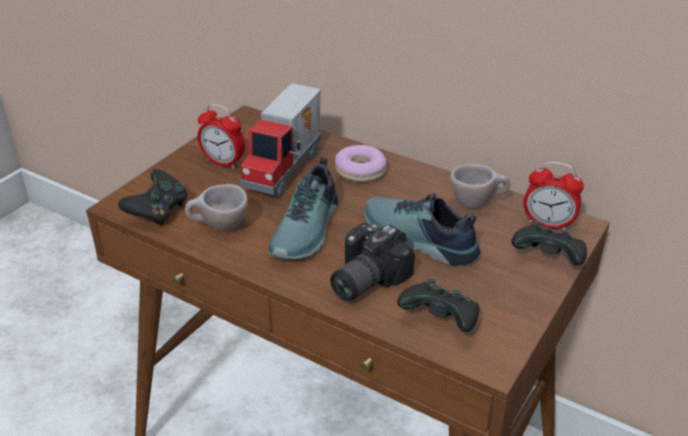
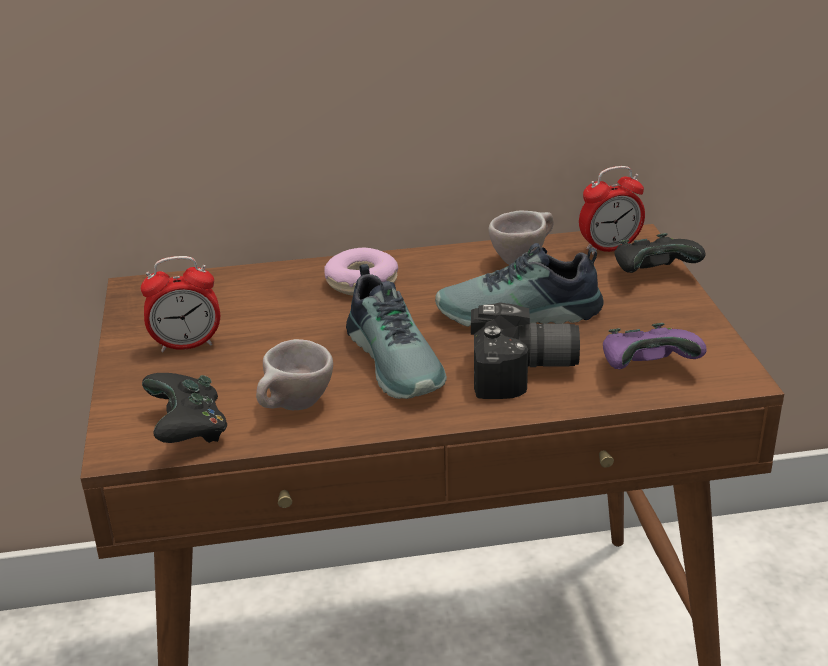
camera: 40 degrees left, 5 degrees down
(286, 170) = (279, 318): toy truck -> none
(362, 279) = (524, 374): camera -> camera turned 90 degrees counterclockwise
(441, 320) = (646, 369): black game controller -> purple game controller

